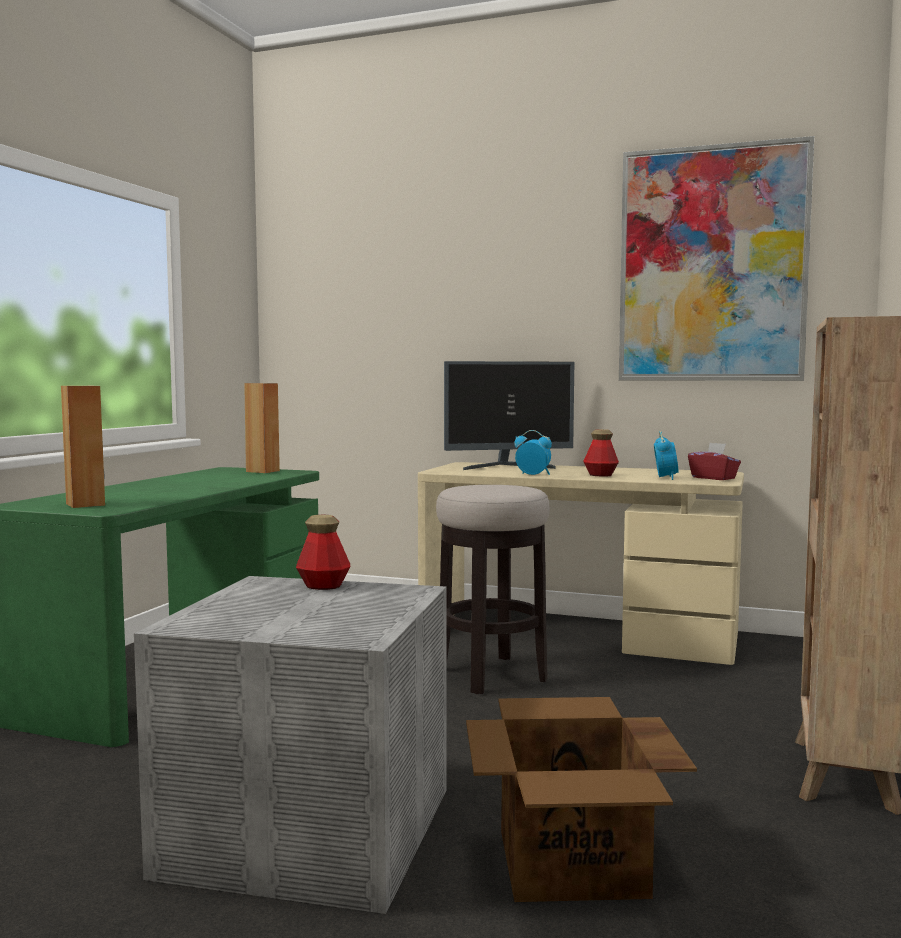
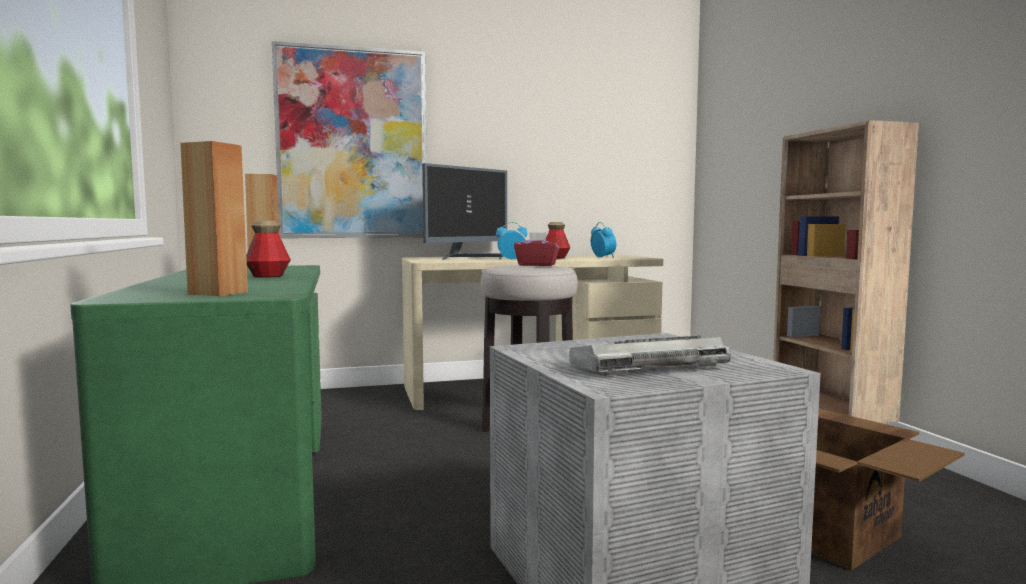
camera: 35 degrees left, 0 degrees up
(272, 616) = (646, 367): none -> keyboard
(323, 586) = (586, 344): bottle -> bottle (268, 276)
(712, 264) = (598, 102): picture -> picture (353, 144)
(713, 478) = (630, 256): red tissue box -> red tissue box (537, 265)

